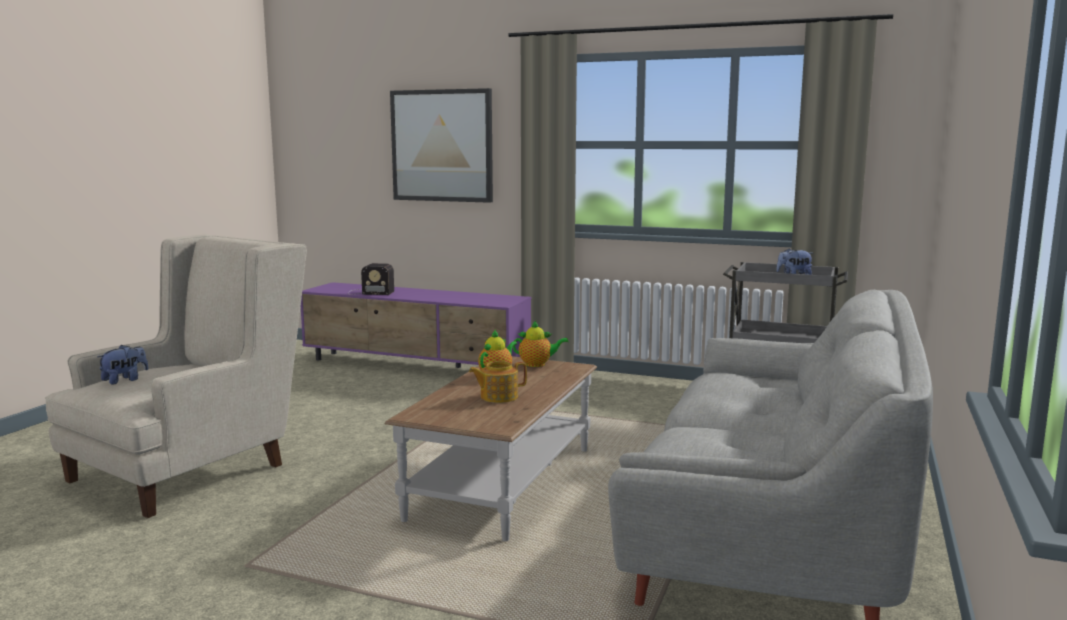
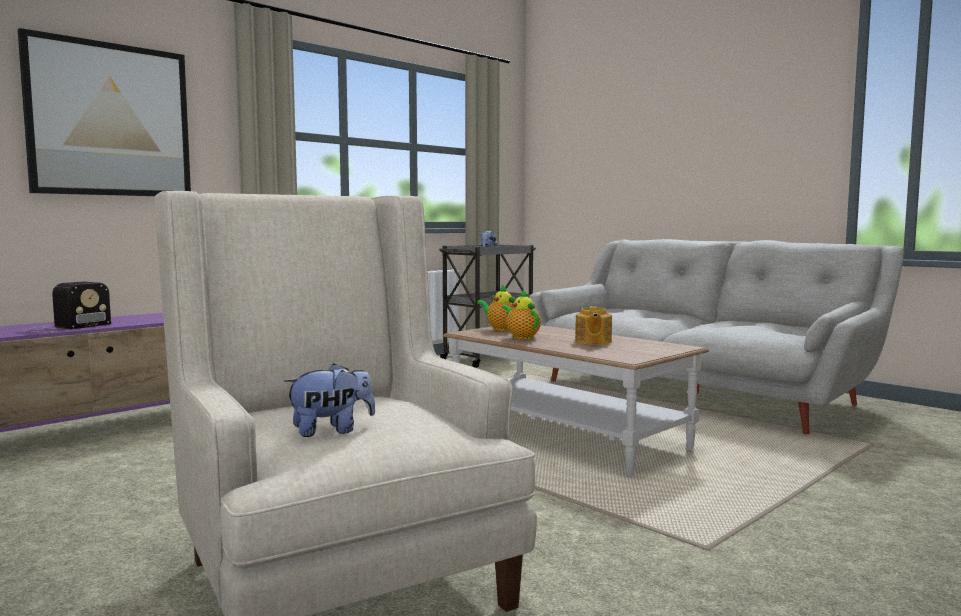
camera: 65 degrees left, 5 degrees down
(125, 380) = (331, 430): plush toy -> plush toy turned 90 degrees clockwise
(537, 364) = (500, 329): teapot -> teapot turned 75 degrees counterclockwise

